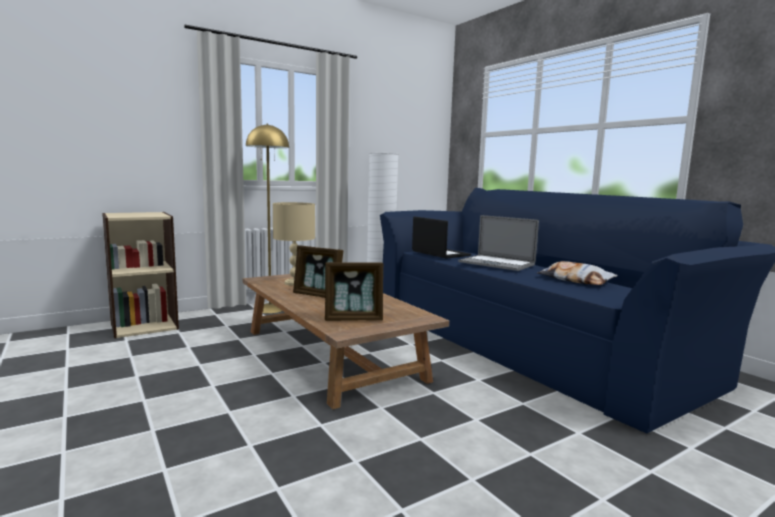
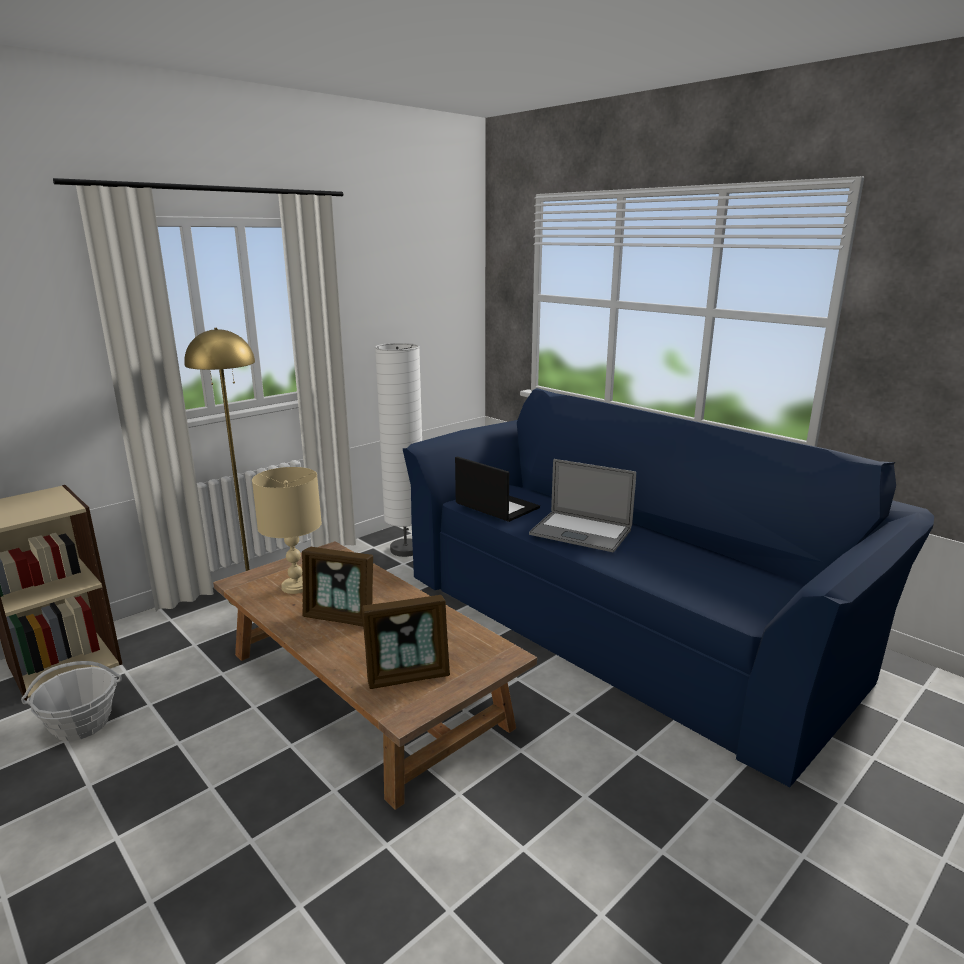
camera: 10 degrees left, 10 degrees up
(143, 351) = (82, 724): none -> basket
(575, 280) = (690, 565): pillow -> none

